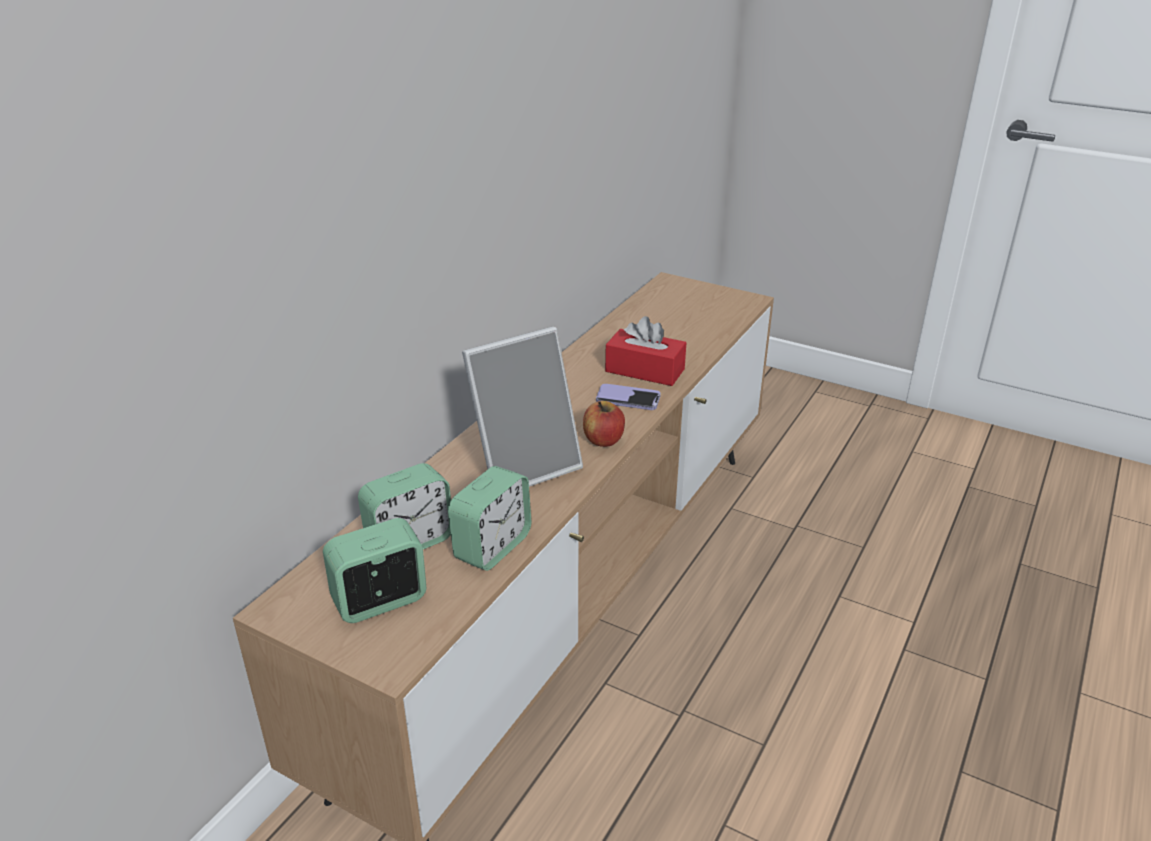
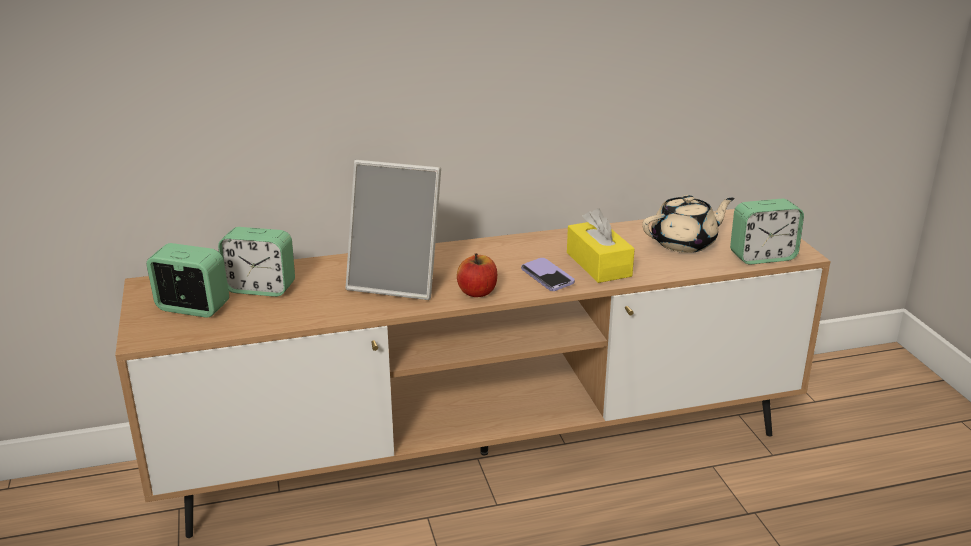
camera: 45 degrees right, 5 degrees down
(492, 547) = (294, 314): alarm clock -> alarm clock (762, 257)
(644, 370) = (598, 264): red tissue box -> yellow tissue box
(669, 324) = (685, 243): none -> beige teapot

